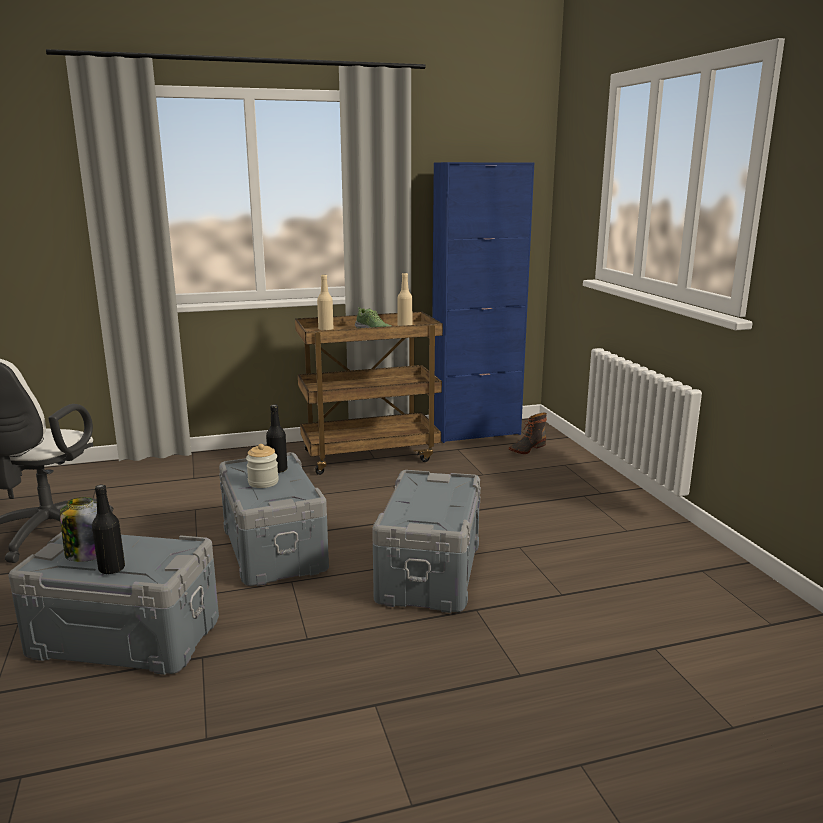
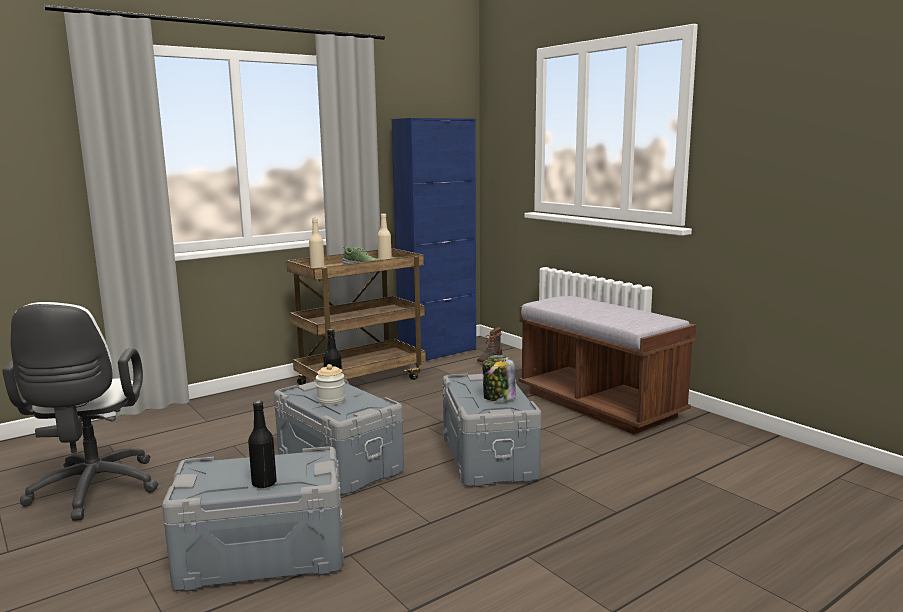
camera: 20 degrees left, 5 degrees down
(86, 554) = (224, 477): jar -> jar (498, 398)
(611, 527) = (599, 404): none -> brown bench

